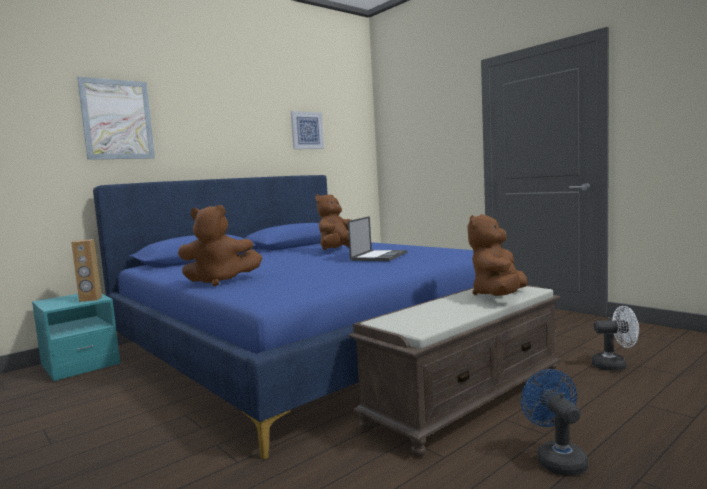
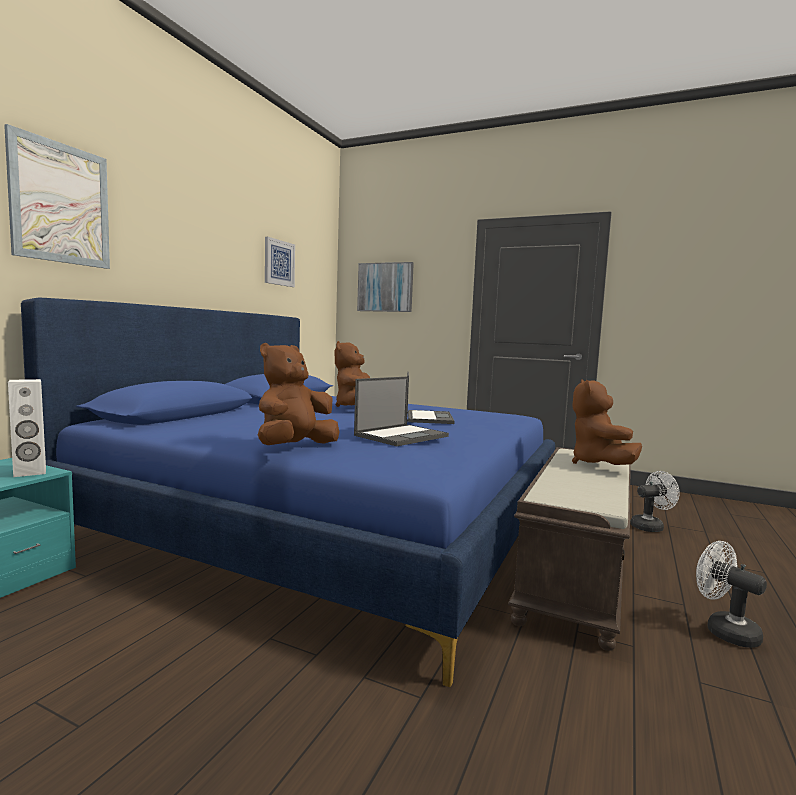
camera: 25 degrees left, 0 degrees up
(90, 299) = (30, 472): brown speaker -> white speaker
(219, 281) = (294, 448): brown plush toy -> brown plush toy turned 150 degrees clockwise
(309, 271) = (402, 436): none -> laptop
(411, 137) = (385, 287): none -> picture
(556, 459) = (724, 630): blue fan -> white fan

